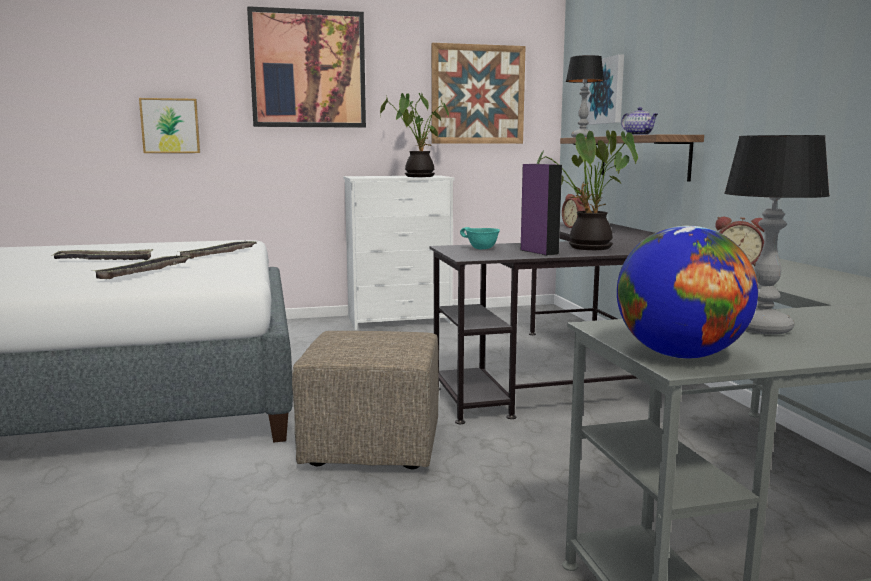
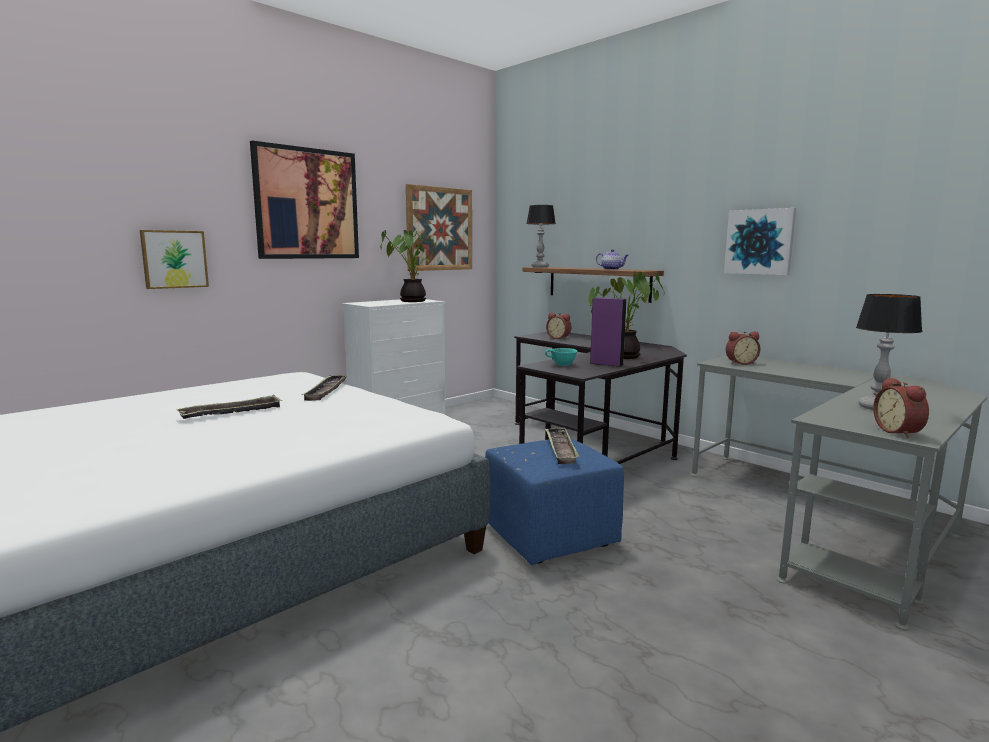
camera: 30 degrees left, 0 degrees up
(145, 271) = (331, 420): tray -> tray (560, 449)
(374, 445) = (551, 536): beige ottoman -> blue ottoman
(606, 91) = (553, 231): picture -> picture (759, 242)
(680, 355) = (899, 432): globe -> alarm clock

